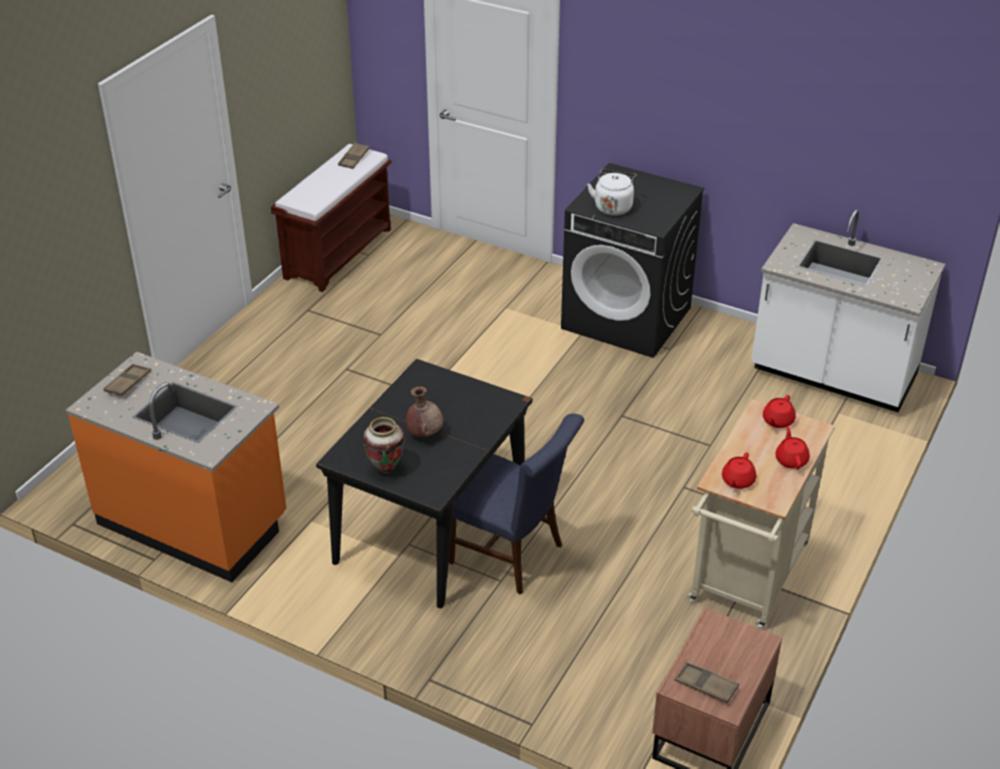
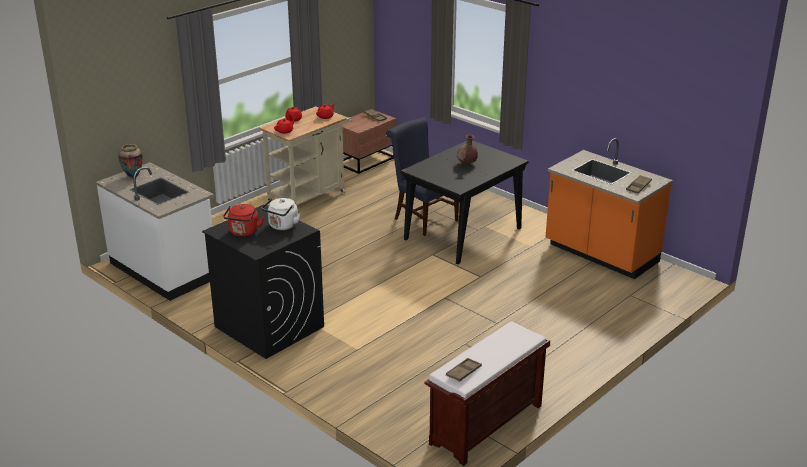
camera: 165 degrees left, 10 degrees down
(386, 468) = (491, 154): vase -> vase (133, 176)
(652, 192) = (243, 232): none -> red kettle

